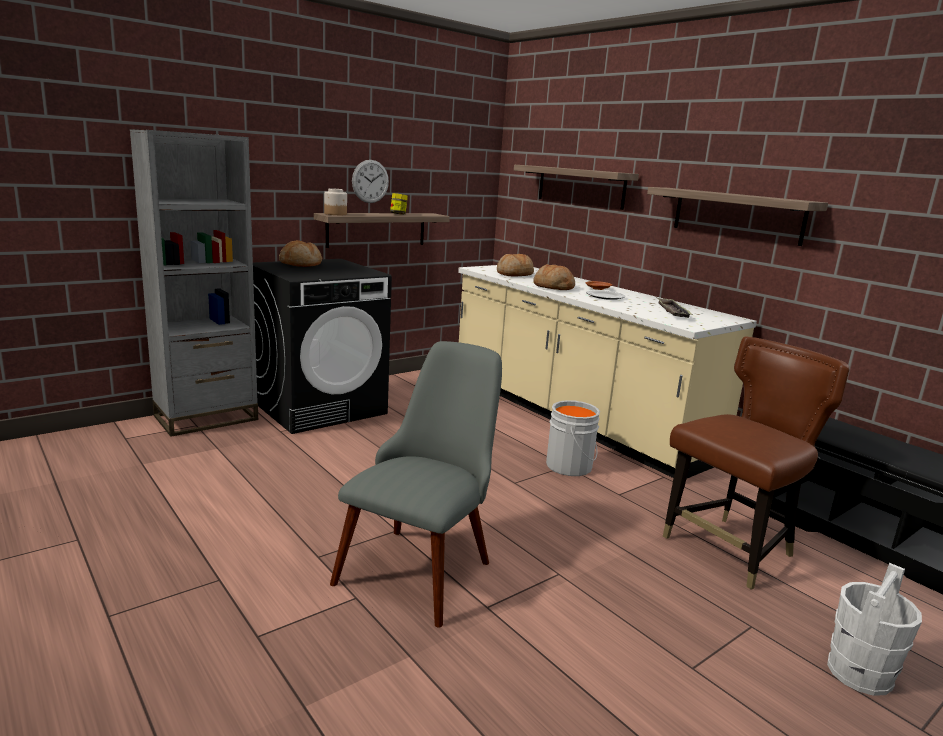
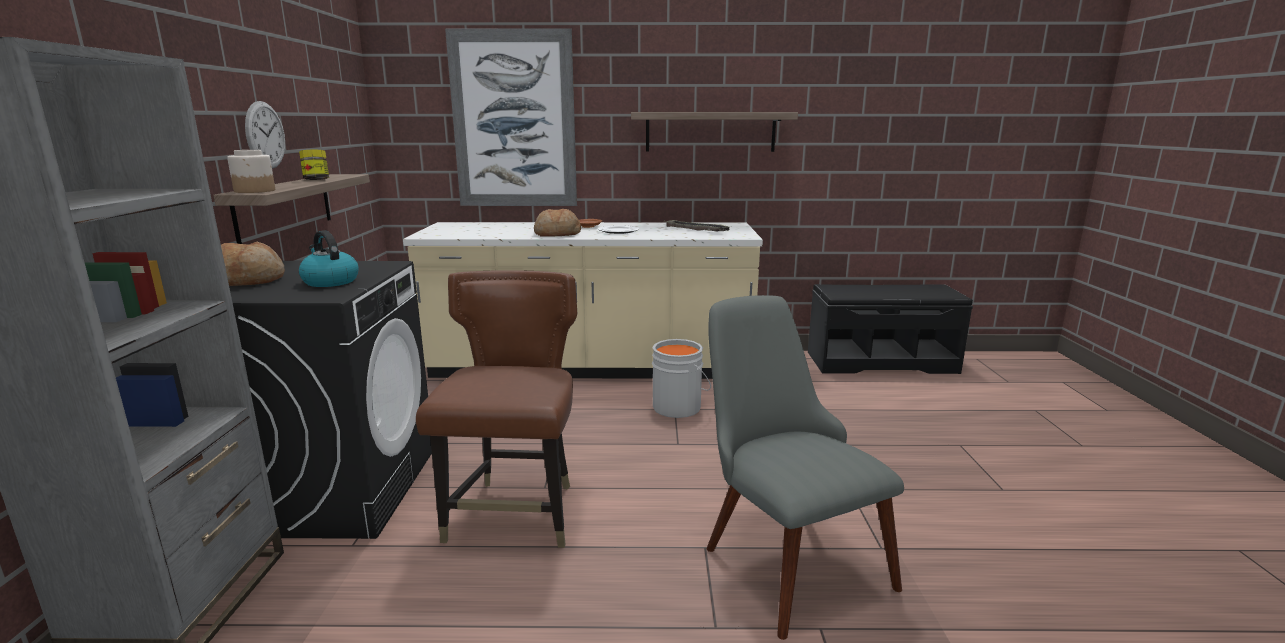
camera: 50 degrees left, 0 degrees up
(322, 273) = (330, 281): none -> kettle
(514, 274) = (481, 232): bread -> none
(580, 186) = (514, 120): shelf -> picture
(730, 549) = (861, 407): brown chair -> brown chair (516, 514)
(859, 673) = (1023, 436): white bucket -> none

